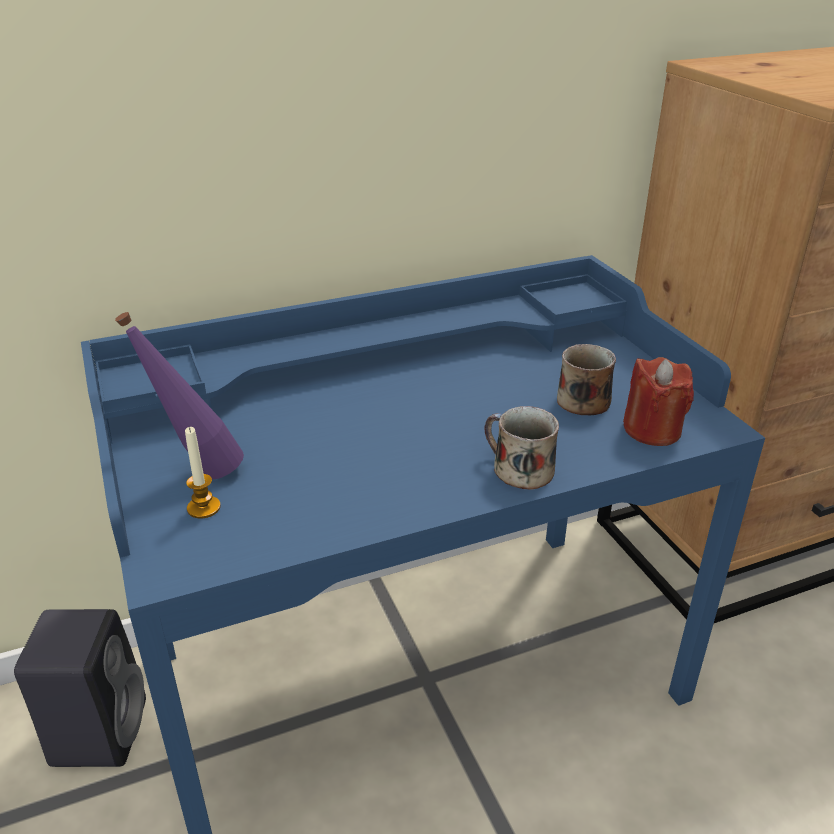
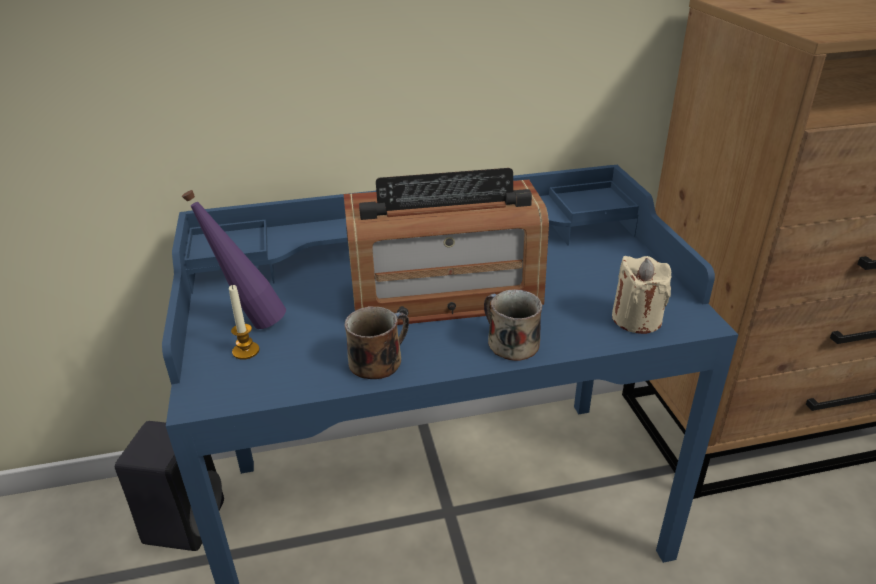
camera: 10 degrees right, 0 degrees up
(426, 419) = (445, 294): none -> radio
(585, 399) = (585, 288): mug -> mug (377, 360)
(652, 430) = (636, 319): red candle -> beige candle

